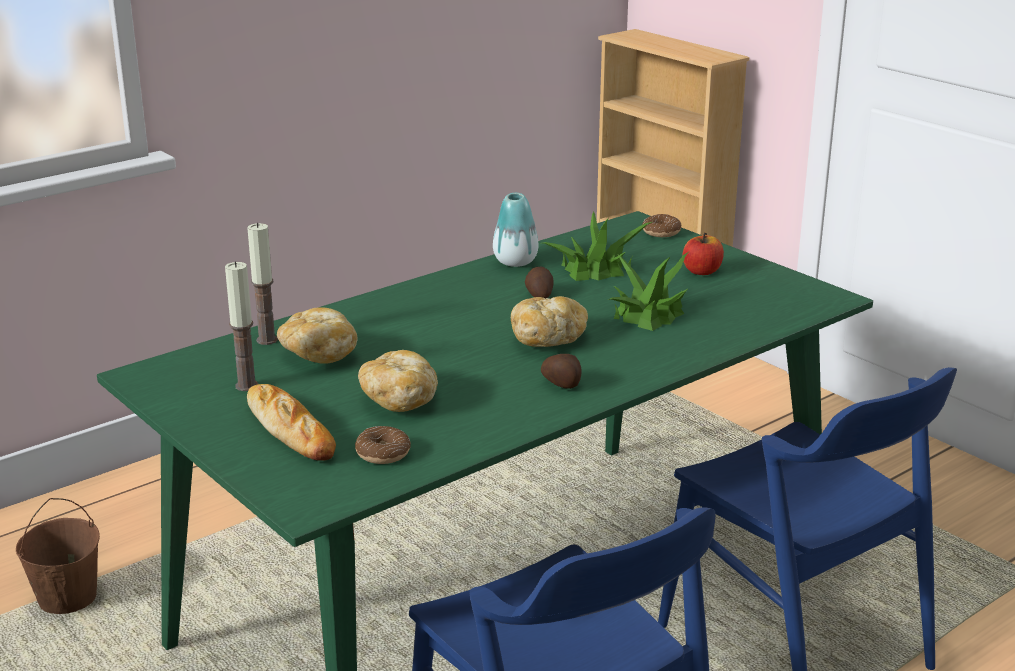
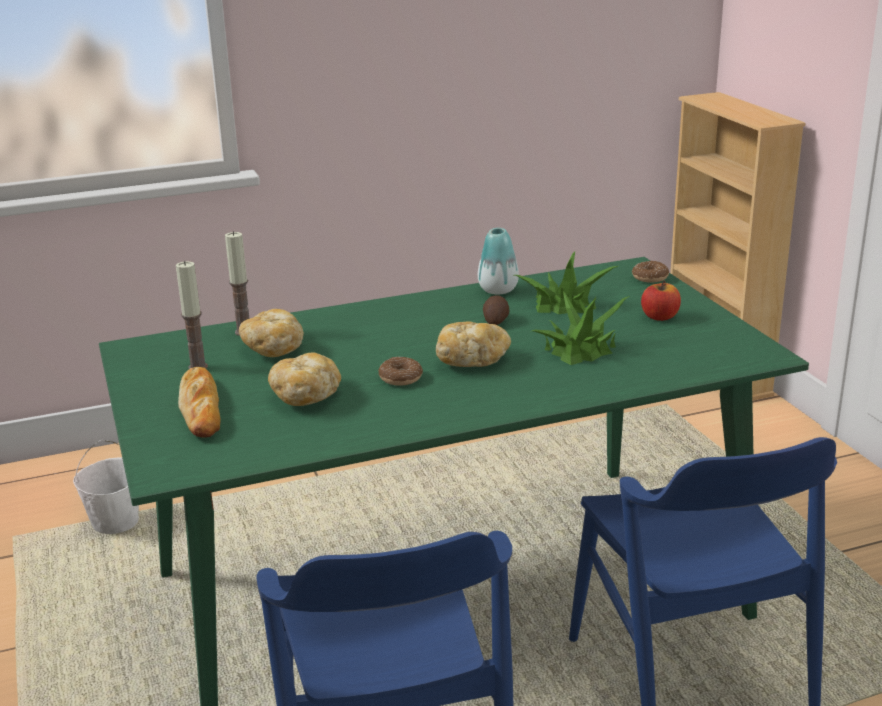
camera: 20 degrees right, 0 degrees up
(67, 599) = (116, 523): brown bucket -> white bucket
(383, 453) = (256, 439): donut -> donut (400, 378)
(562, 385) = (452, 402): potato -> none

